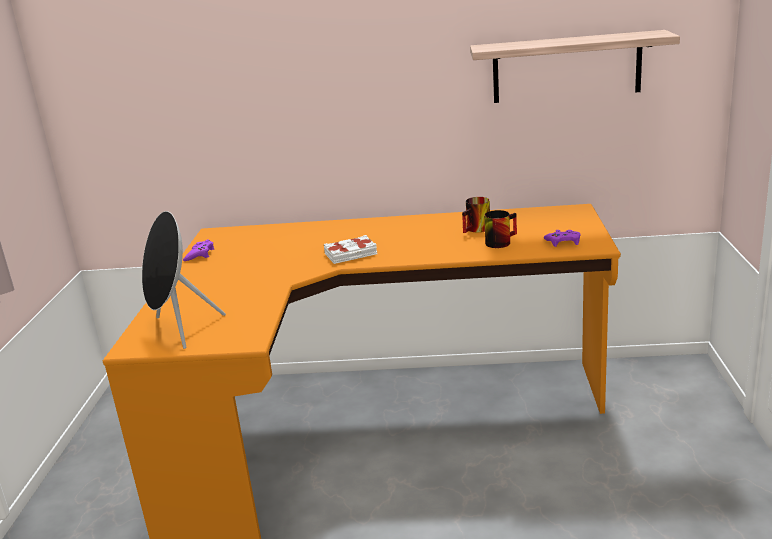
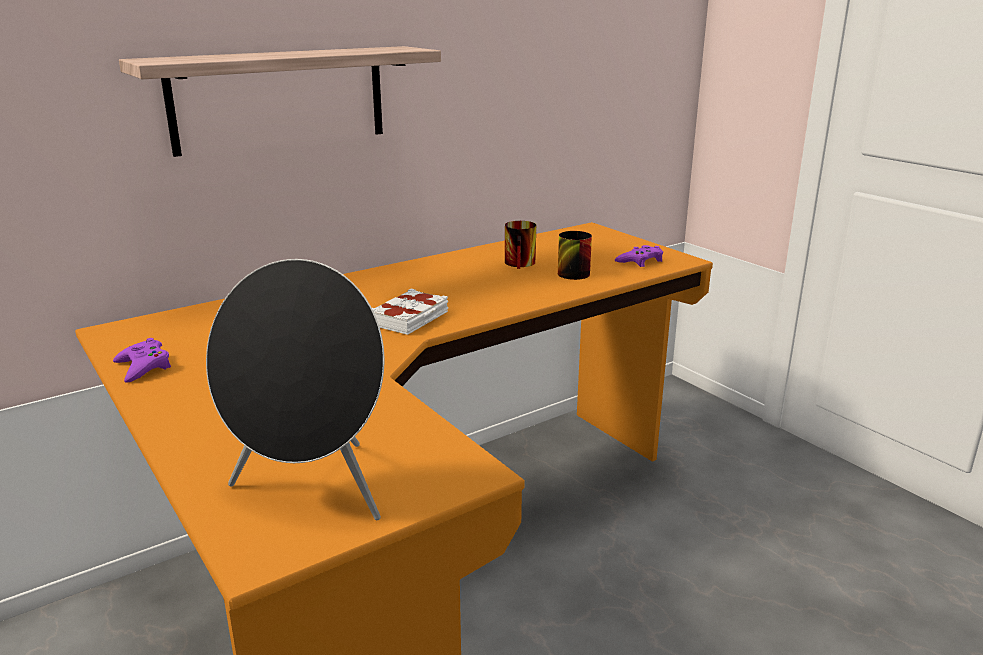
camera: 40 degrees left, 0 degrees up
(566, 67) = (570, 55): shelf -> shelf (280, 99)

